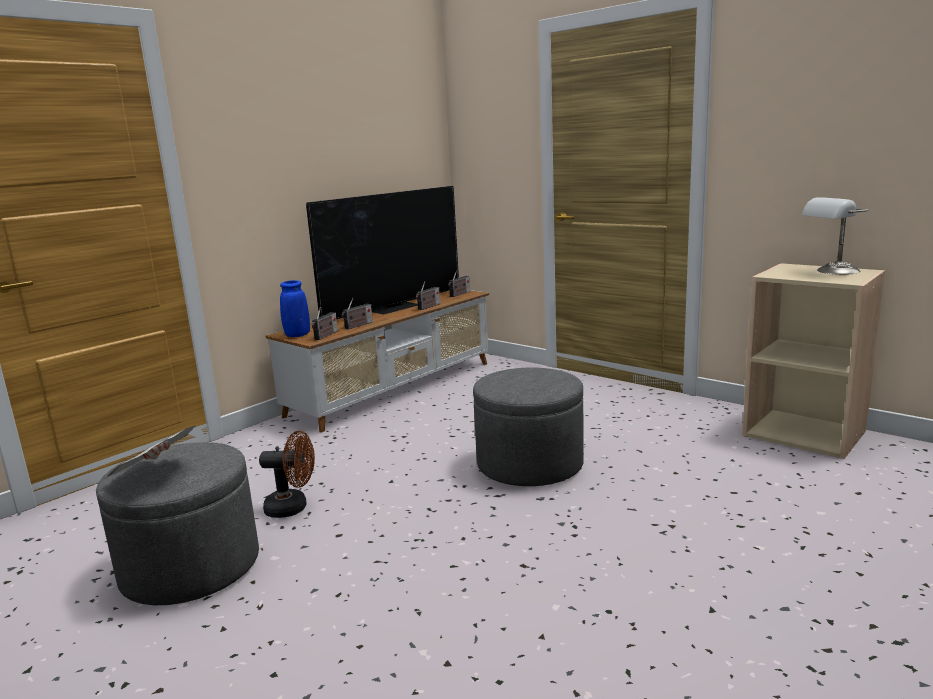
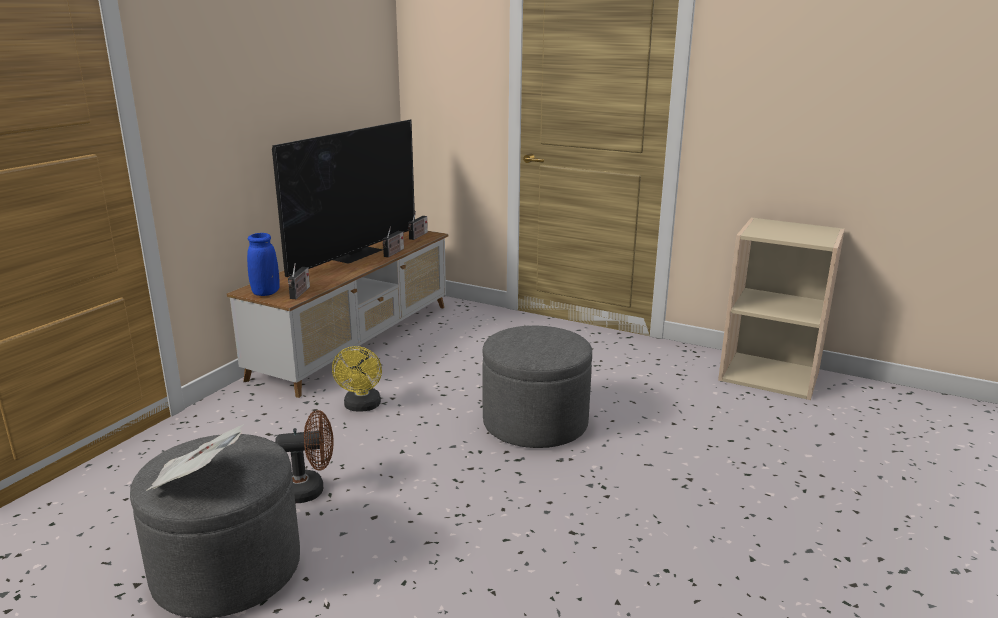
camera: 15 degrees left, 5 degrees up
(358, 326) = (329, 279): radio -> none
(372, 442) = (362, 407): none -> yellow fan
(832, 272) = (802, 230): white table lamp -> none

